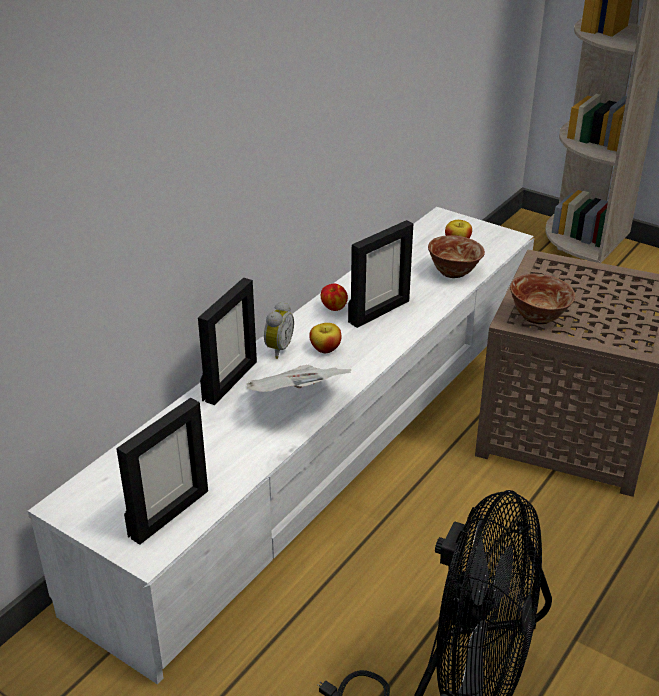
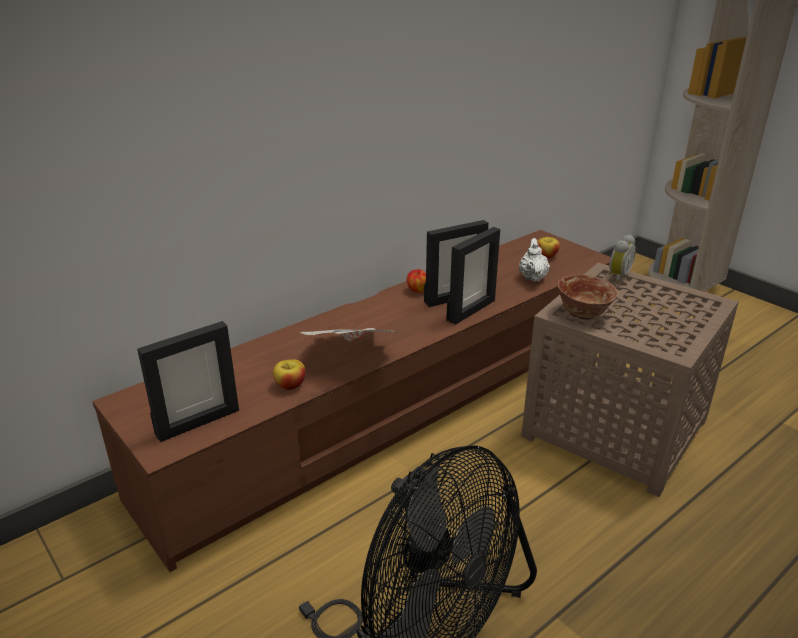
camera: 15 degrees right, 5 degrees down
(230, 381) = (304, 331): picture frame -> picture frame (471, 310)
(277, 349) = (355, 313): alarm clock -> alarm clock (617, 276)
(325, 349) = (395, 319): apple -> apple (290, 385)
(328, 444) = (398, 406): white tv stand -> brown tv stand
(453, 272) = (532, 277): bowl -> white teapot

